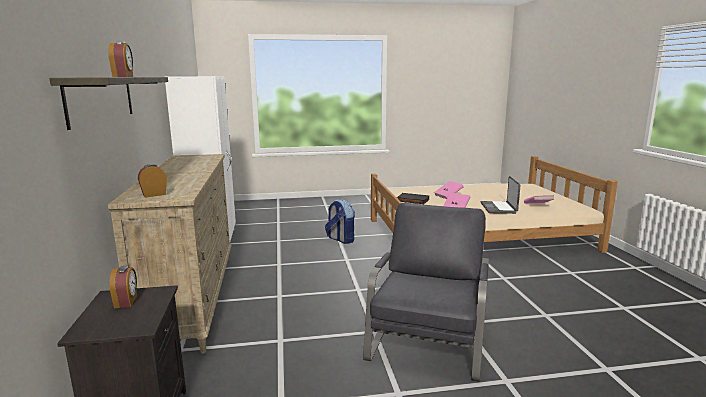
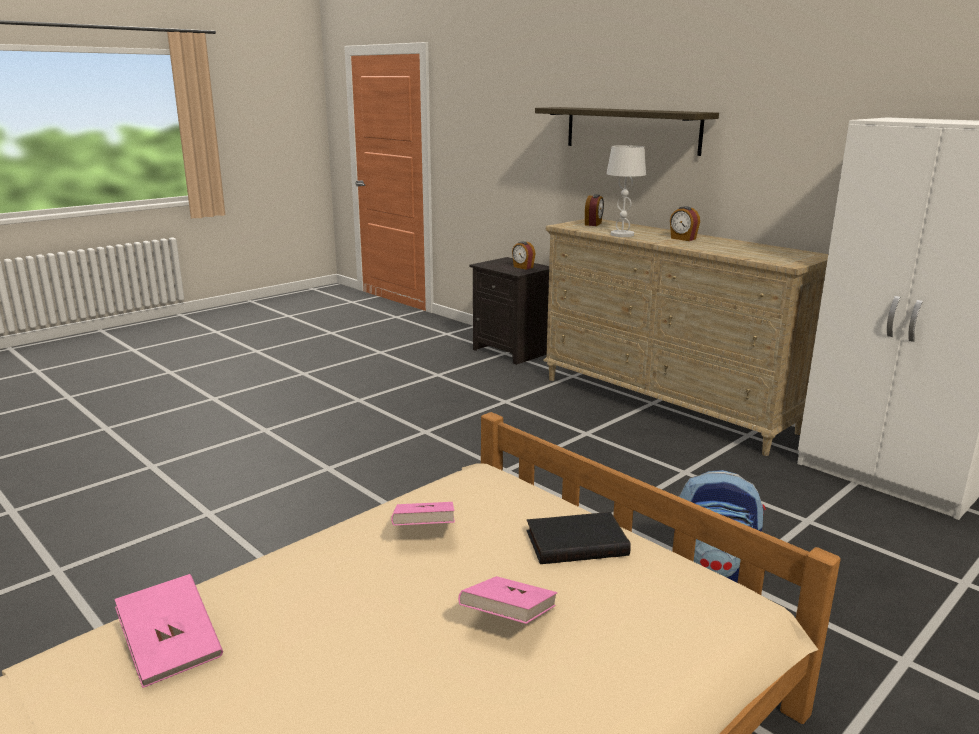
camera: 145 degrees right, 5 degrees up
(123, 76) = (598, 109): alarm clock -> alarm clock (683, 239)
(192, 181) = (622, 235): none -> white table lamp
(429, 336) = (360, 443): grey armchair -> none
(499, 208) = (306, 582): laptop -> none

